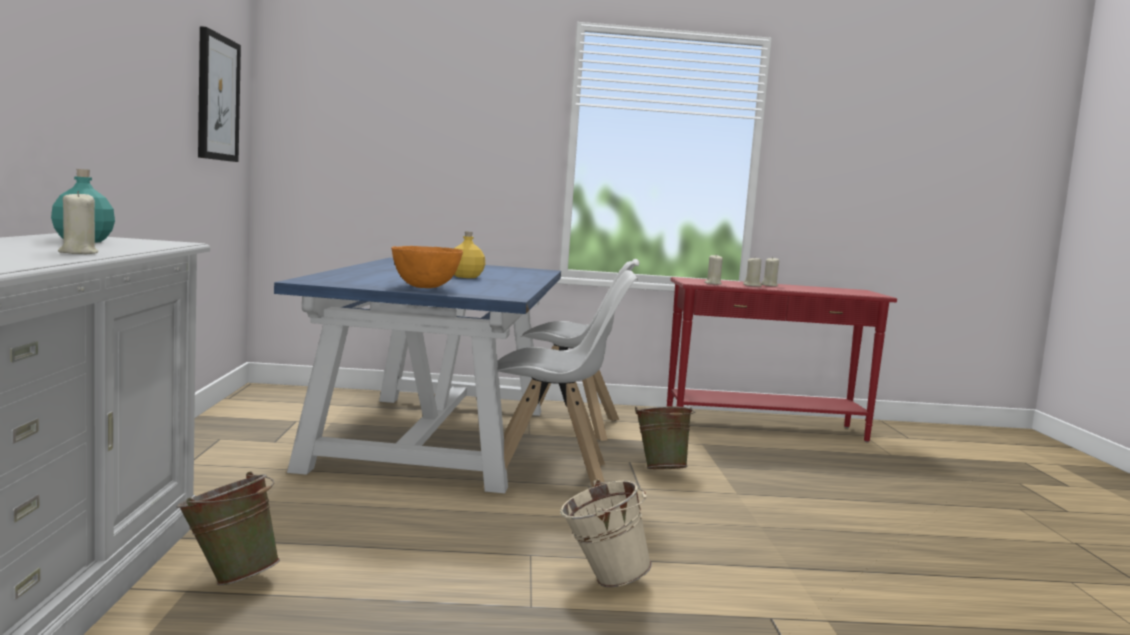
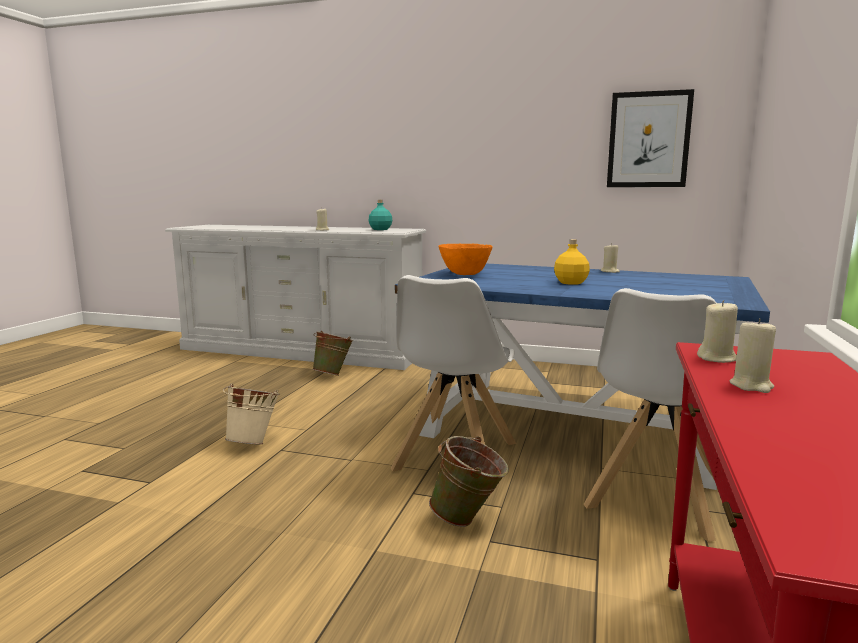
camera: 110 degrees right, 5 degrees up
(769, 285) = (809, 407): beige candle -> beige candle (610, 271)

